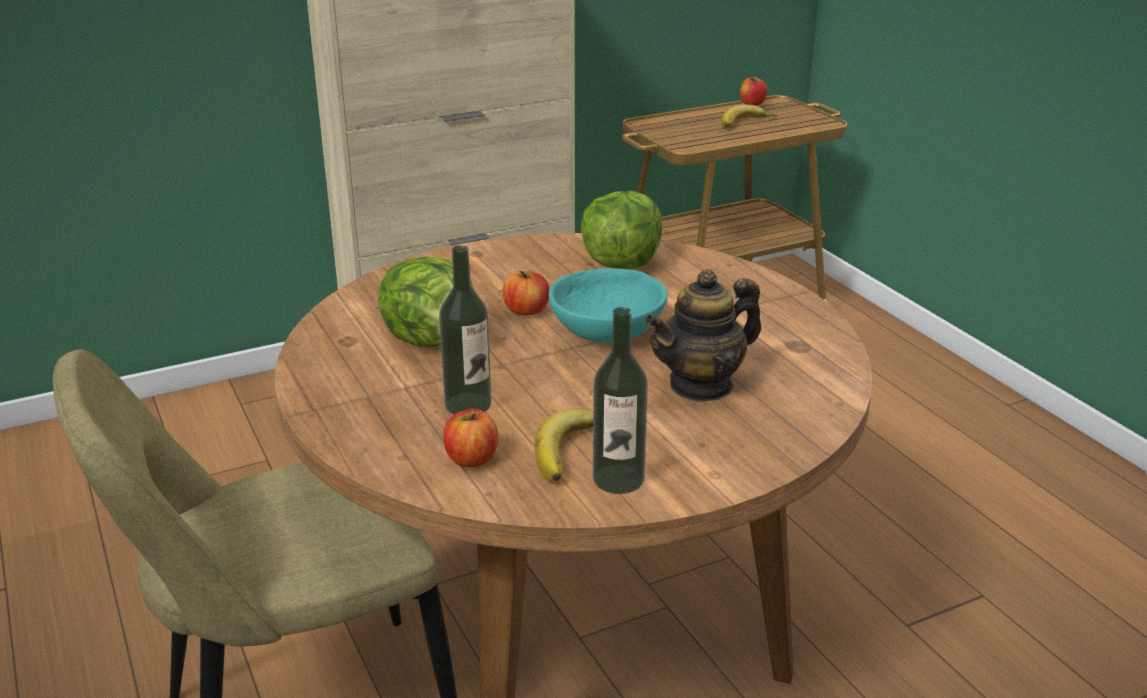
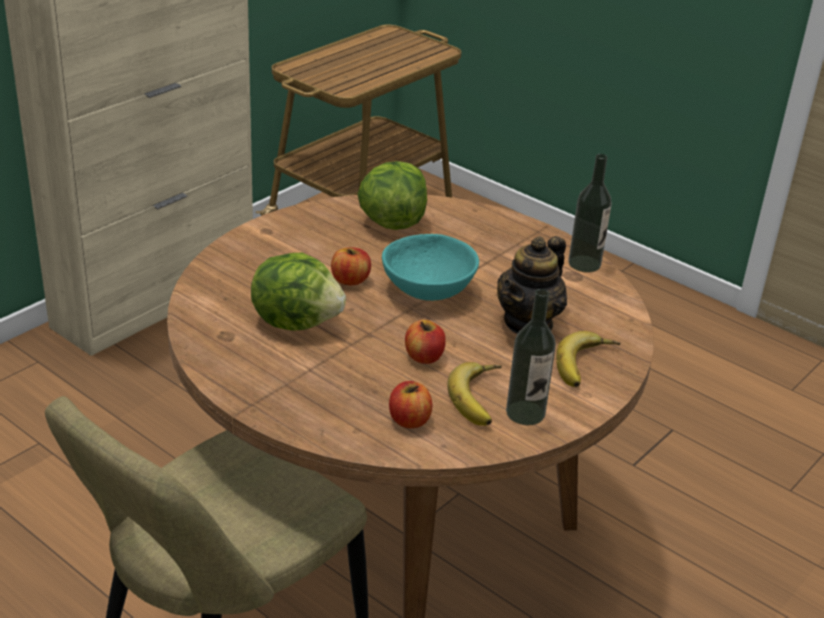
camera: 25 degrees left, 5 degrees up
(468, 404) = (370, 374): bottle -> bottle (584, 264)
(746, 124) = (378, 59): banana -> banana (587, 366)
(752, 104) = (371, 36): apple -> apple (424, 357)

